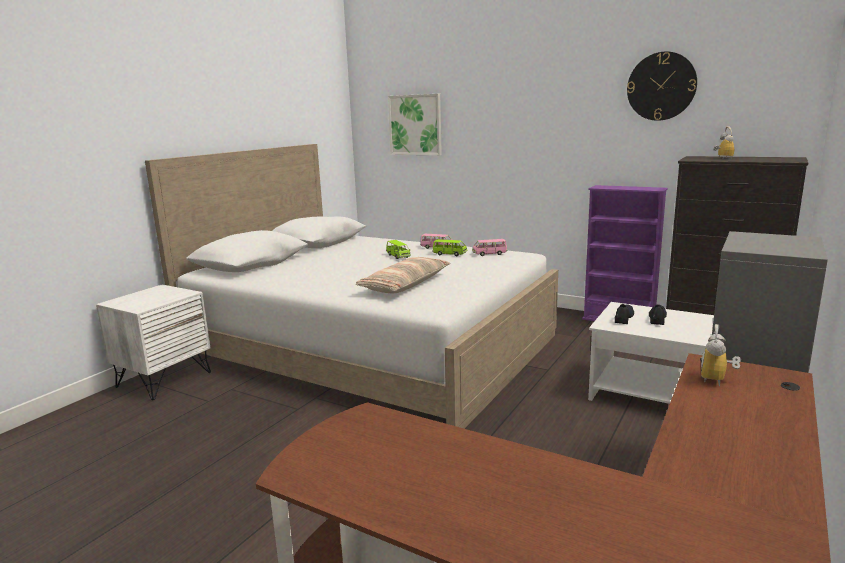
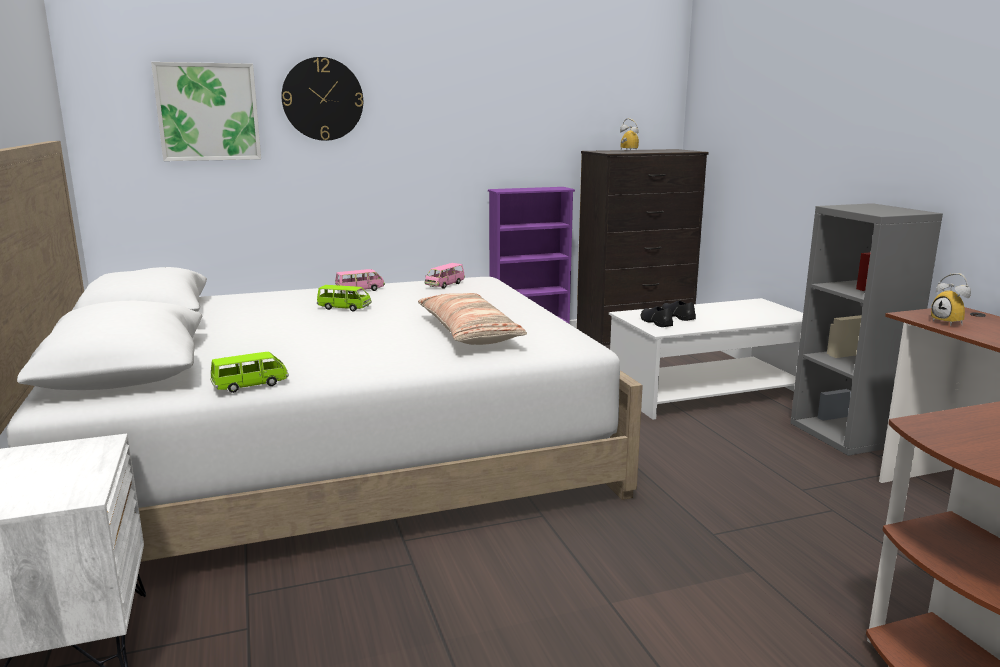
camera: 50 degrees left, 0 degrees up
(449, 254) = (402, 293): green toy car -> green toy car (250, 385)
(661, 86) = (549, 73): wall clock -> wall clock (322, 99)

